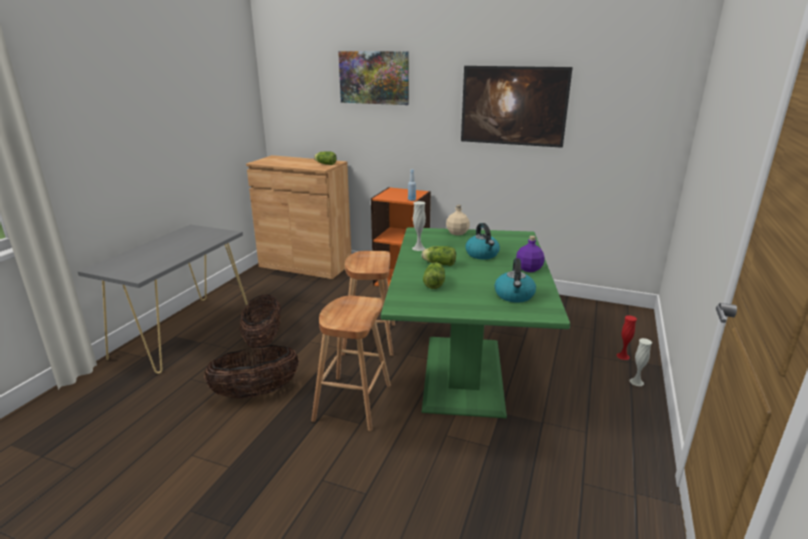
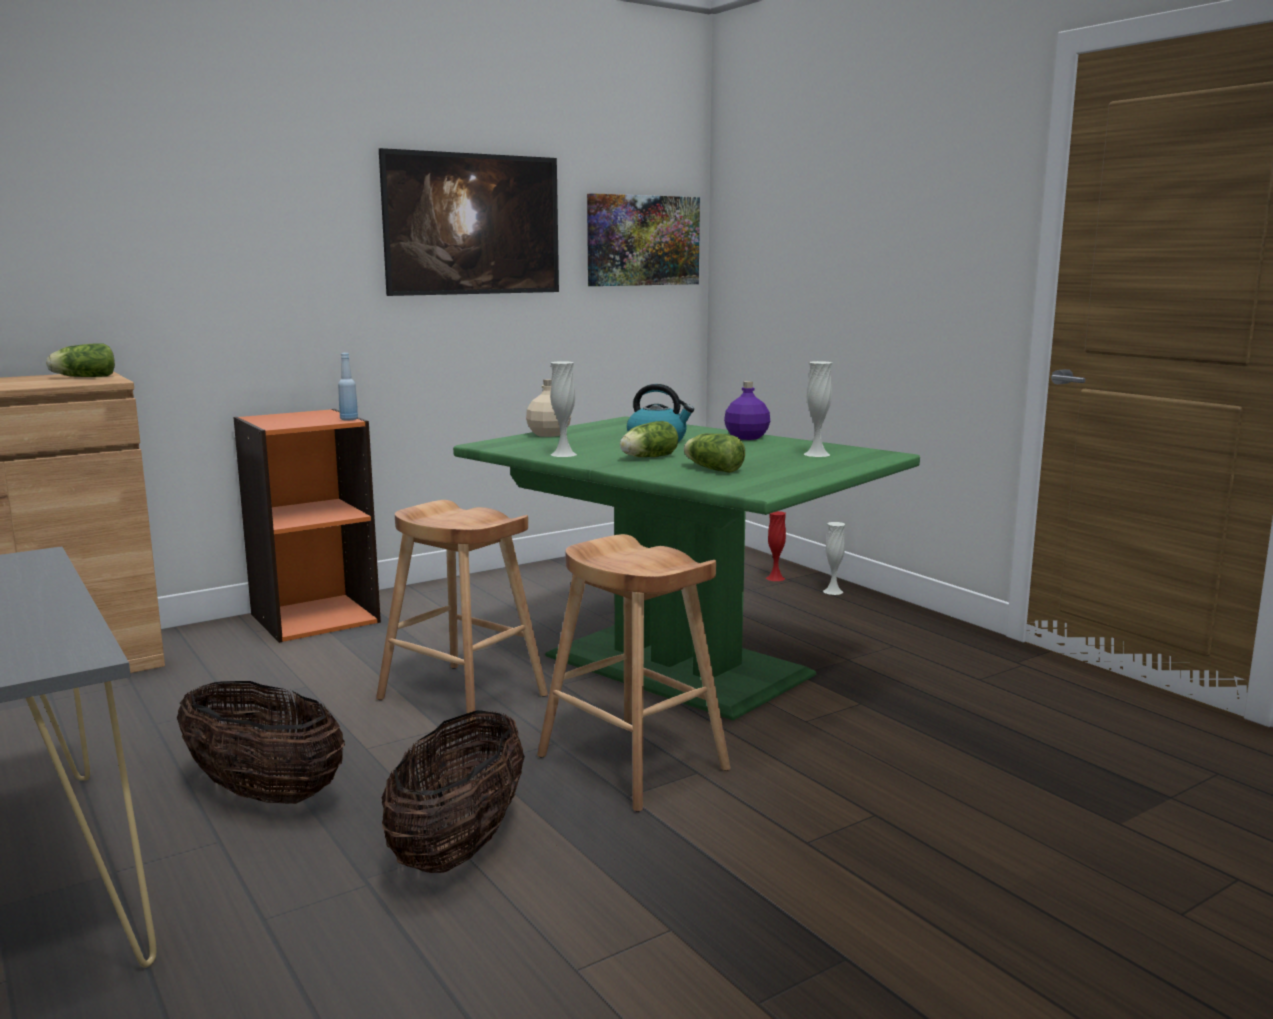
camera: 55 degrees left, 10 degrees down
(374, 77) = (174, 167): picture -> picture (642, 240)
(514, 296) = (816, 454): kettle -> white vase

